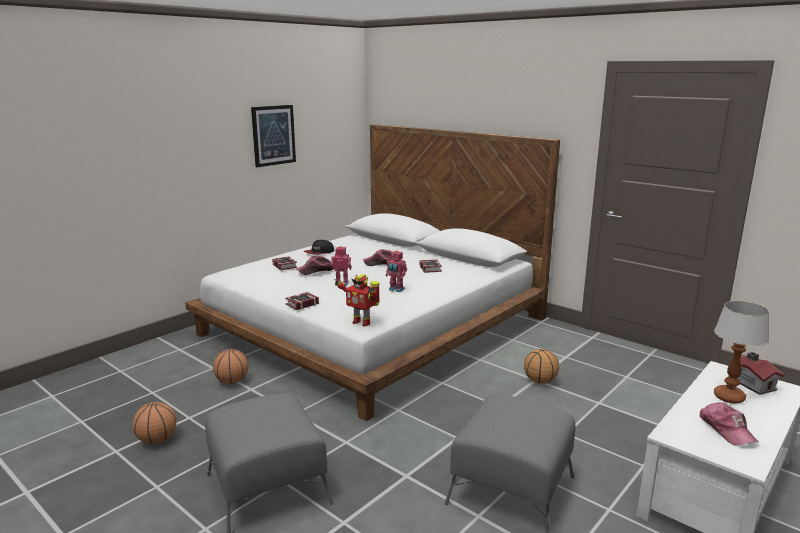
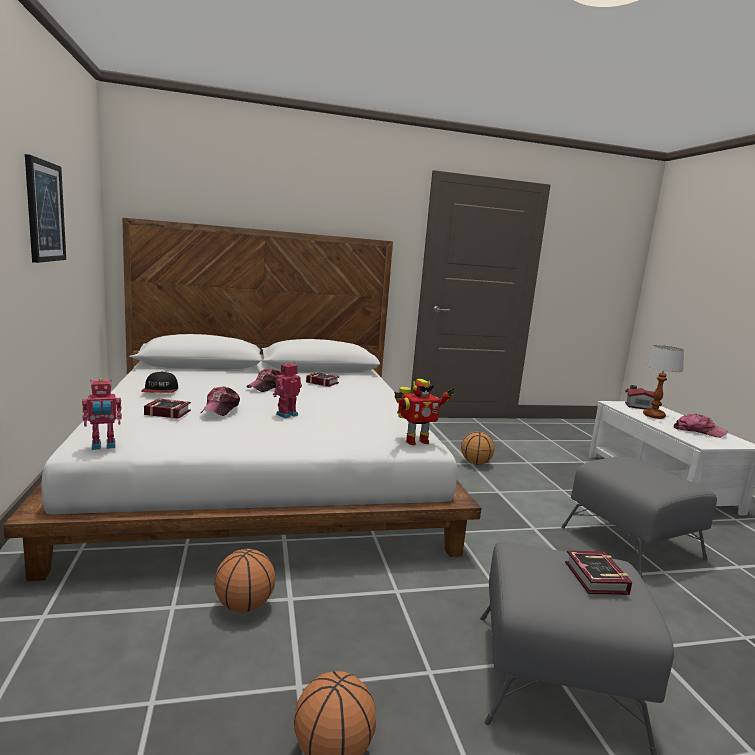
camera: 55 degrees left, 5 degrees down
(300, 304) = (311, 445): book -> book (595, 579)
(396, 289) = (353, 406): toy robot -> toy robot (103, 446)

